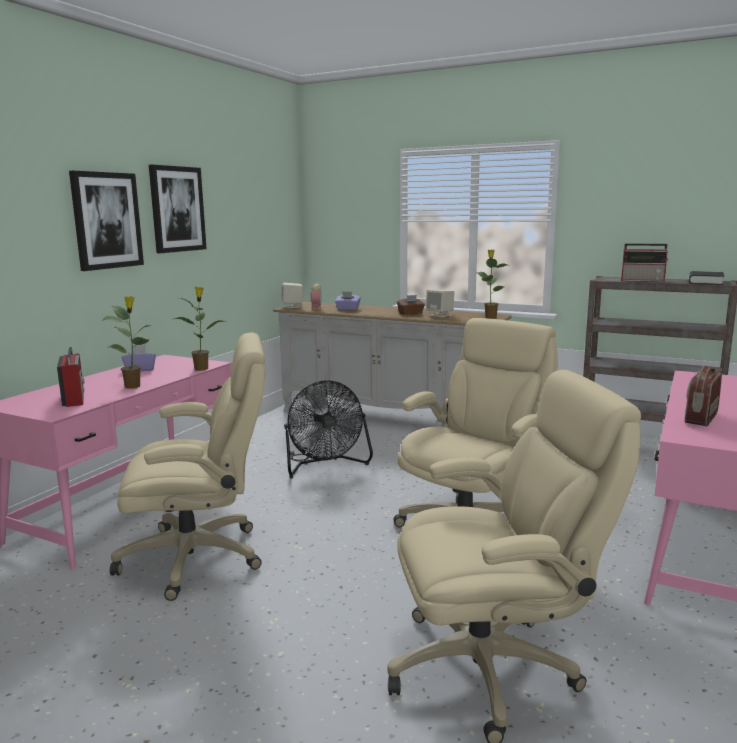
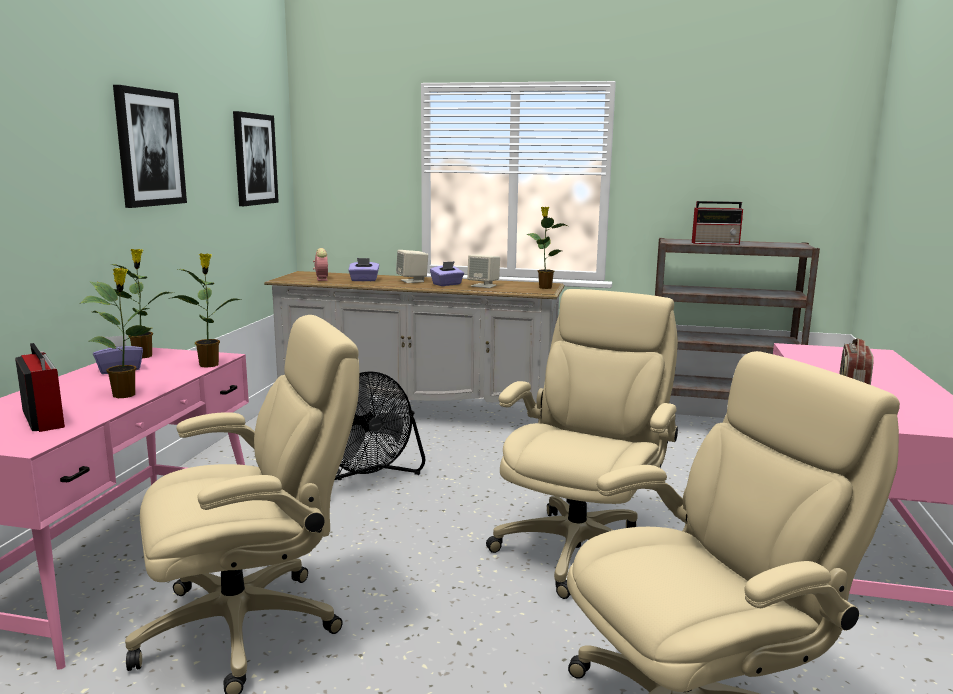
camera: 15 degrees left, 0 degrees up
(106, 220) = (60, 160): picture -> picture (254, 159)
(162, 361) = (143, 356): none -> potted plant
(292, 307) = (289, 278): beige speaker -> beige speaker (412, 281)
(410, 314) = (447, 284): brown tissue box -> purple tissue box
(705, 282) = (780, 244): black book -> none

